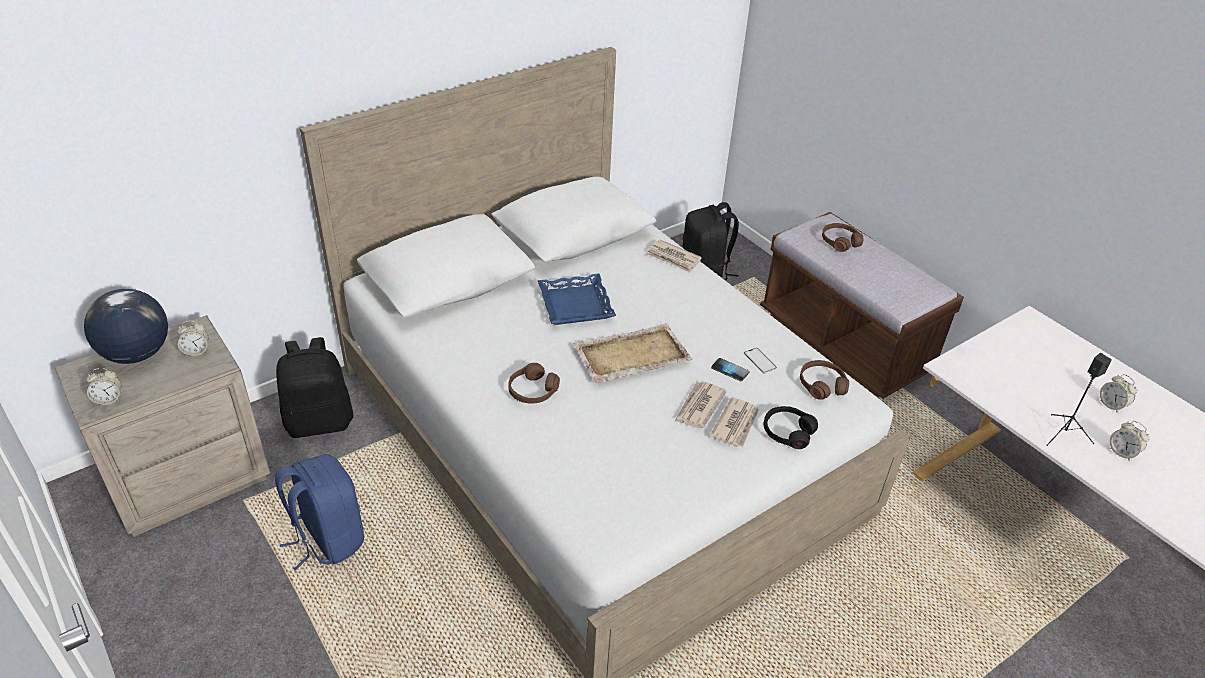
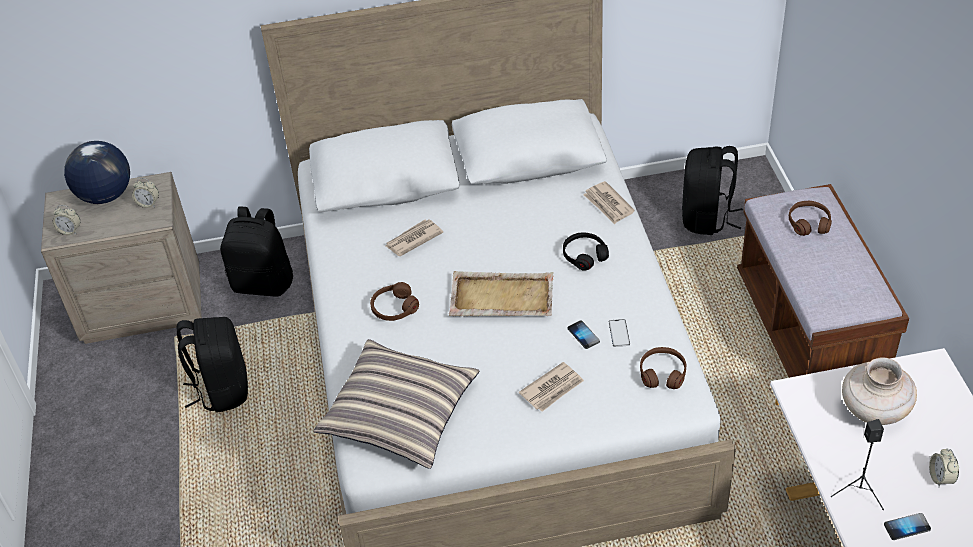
camera: 30 degrees right, 5 degrees up
(327, 539) = (222, 389): blue backpack -> black backpack
(575, 305) = (482, 233): blue tray -> none
(604, 489) = (399, 413): none -> pillow
(699, 407) = (530, 363): newspaper -> newspaper (413, 239)
(787, 432) = (595, 409): black headphones -> black headphones (584, 255)
(1021, 367) = (873, 411): none -> beige vase
(1122, 452) = (907, 527): alarm clock -> phone

